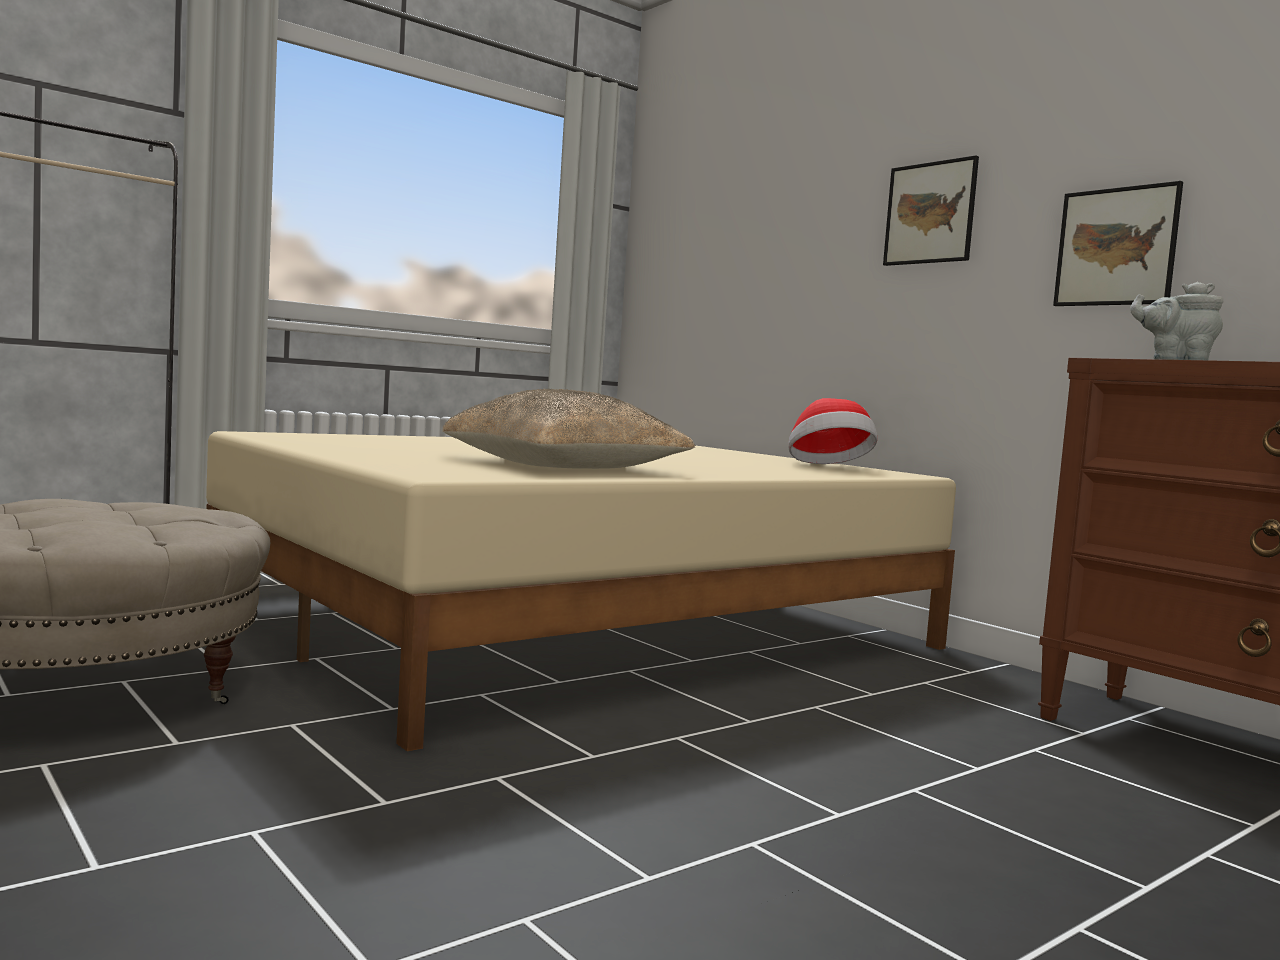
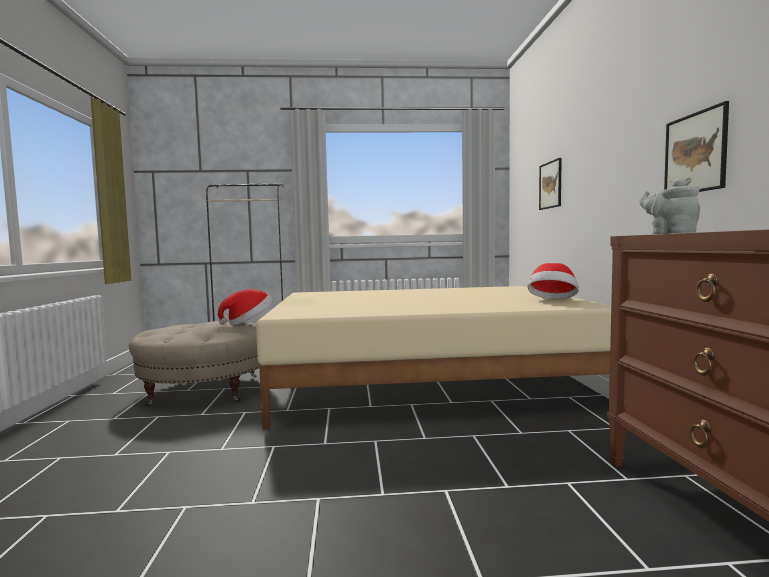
camera: 35 degrees right, 0 degrees up
(184, 502) = (248, 323): none -> hat
(564, 465) = (373, 306): beige pillow -> none
(930, 213) = (610, 148): picture -> picture (550, 185)

